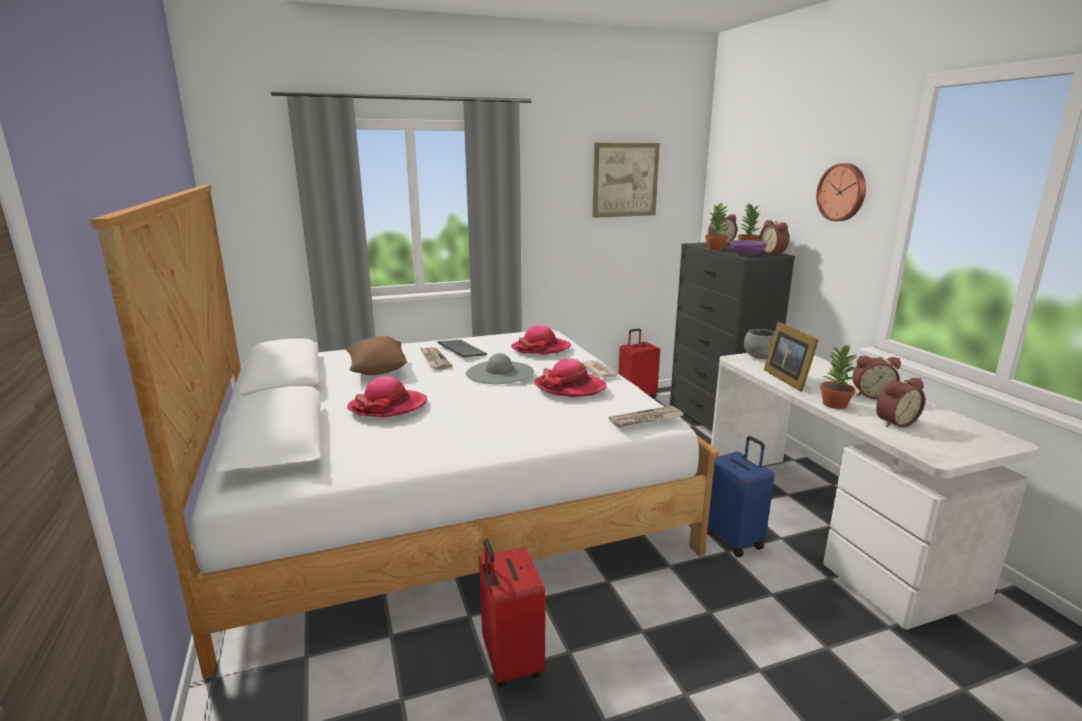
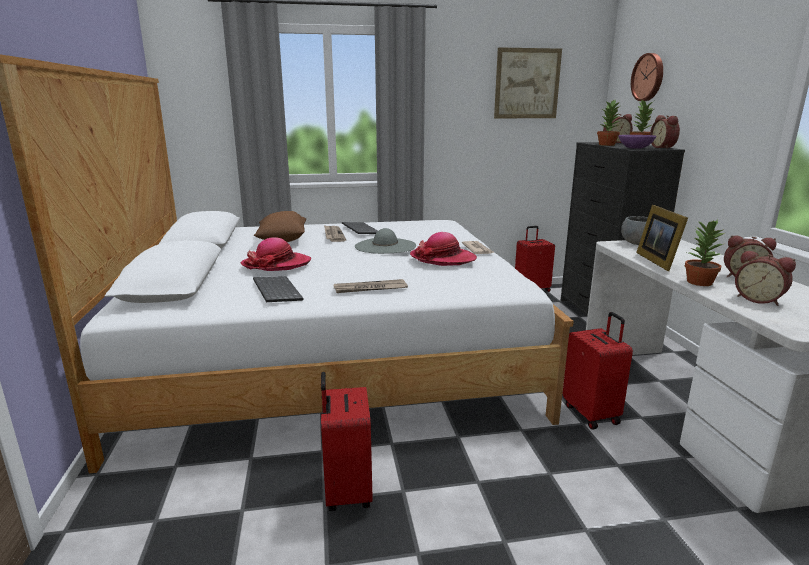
camera: 10 degrees right, 0 degrees up
(403, 443) = (275, 291): none -> keyboard
(541, 348) = (432, 231): hat -> none
(646, 419) = (504, 286): newspaper -> newspaper (369, 289)
(733, 539) = (592, 414): blue suitcase -> red suitcase
(842, 192) = (734, 81): wall clock -> wall clock (648, 77)
(894, 422) = (759, 299): alarm clock -> alarm clock turned 60 degrees clockwise

